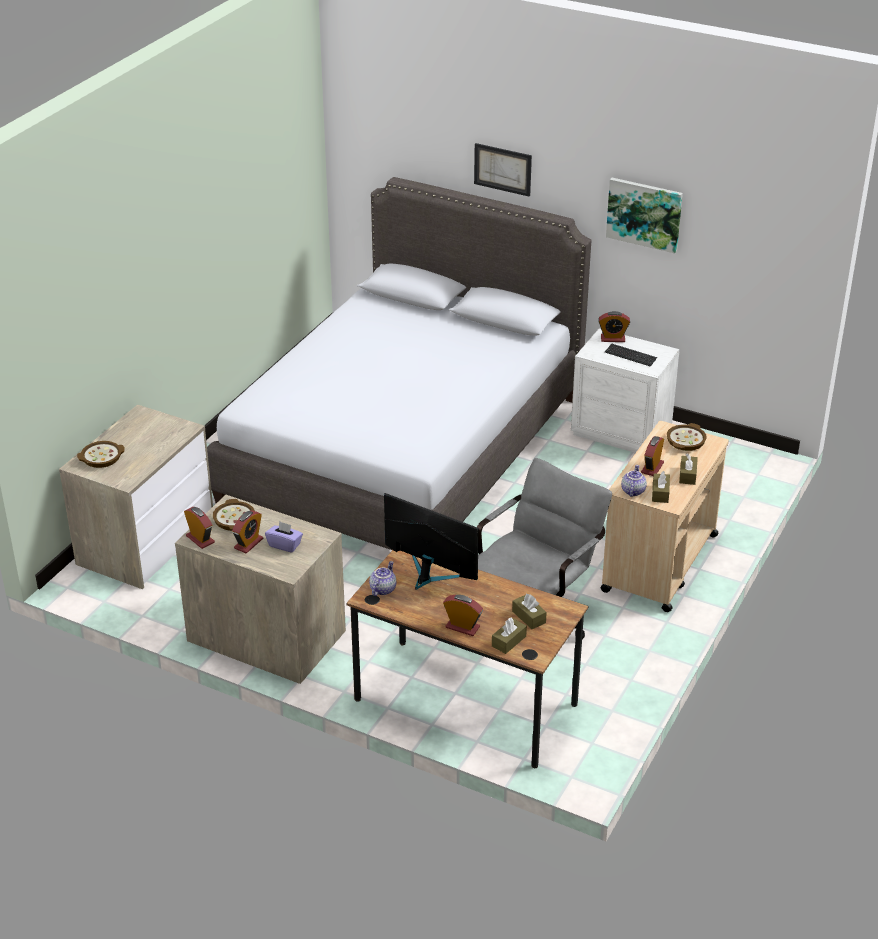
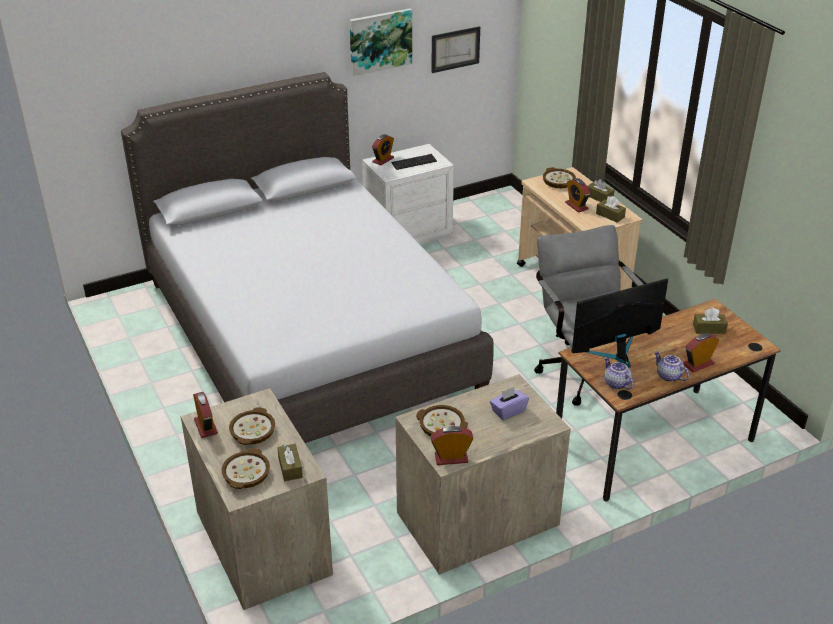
camera: 55 degrees left, 0 degrees up
(148, 440) = (252, 431): none -> bowl
(248, 543) = (486, 431): alarm clock -> alarm clock (206, 427)
(503, 169) = (247, 54): picture -> picture (455, 49)
(509, 641) = (732, 349): brown tissue box -> brown tissue box (290, 467)
(632, 491) = (596, 224): teapot -> teapot (668, 376)

